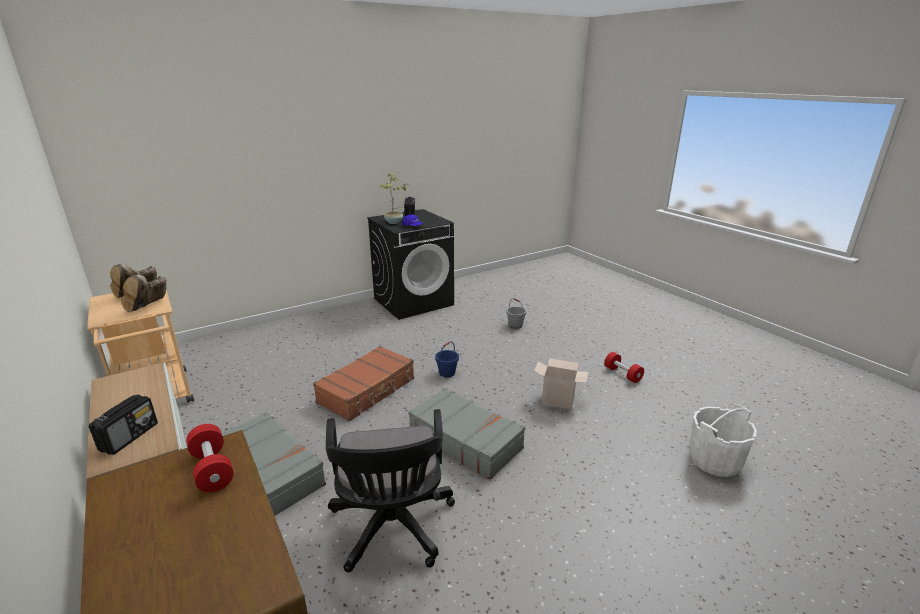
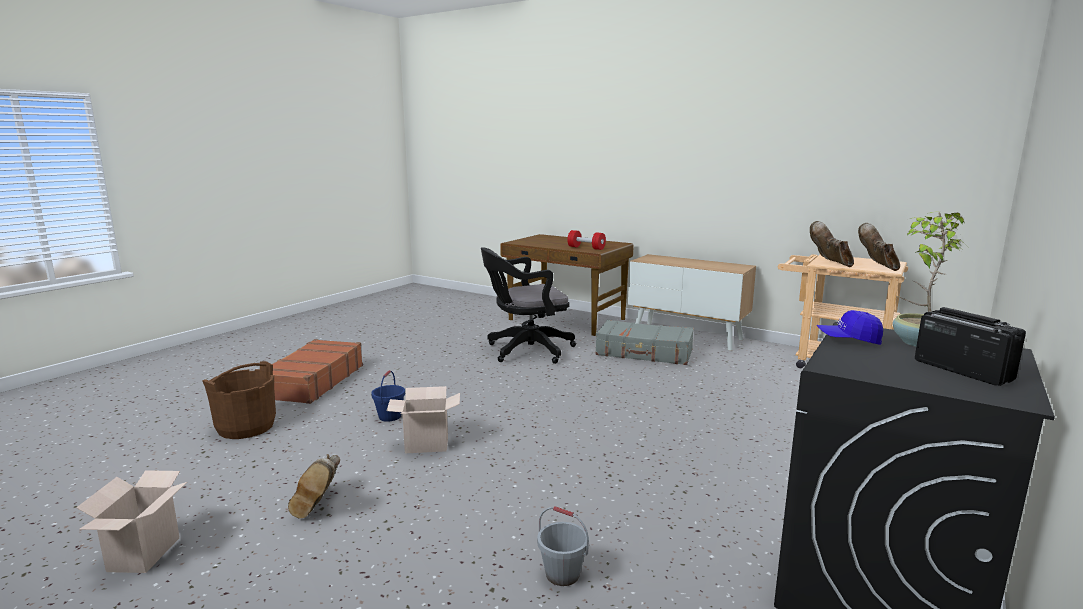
camera: 155 degrees right, 10 degrees down
(130, 437) = (663, 259): radio -> none
(367, 391) = (662, 406): brown suitcase -> brown suitcase (312, 382)
(392, 529) = (526, 351): black office chair -> black office chair turned 75 degrees counterclockwise
(447, 373) = (597, 444): blue bucket -> blue bucket (390, 416)
(465, 440) = (514, 393): grey suitcase -> none
(622, 374) = (319, 506): red dumbbell -> brown boot
(700, 370) = (144, 555): none -> cardboard box
(714, 460) = (246, 427): white bucket -> brown bucket

